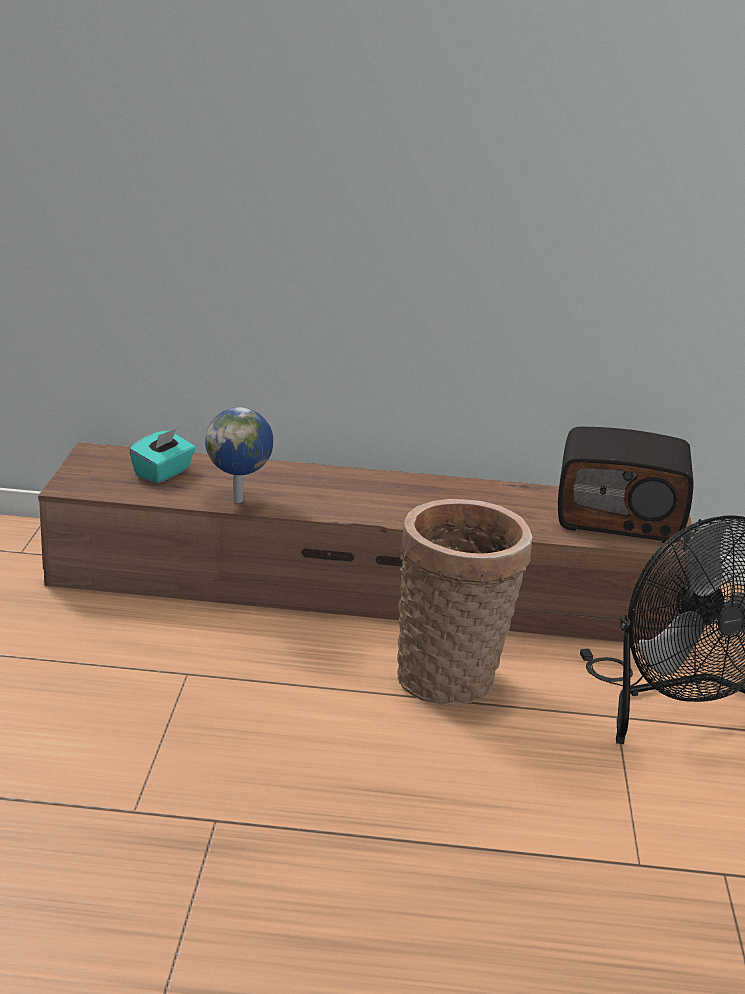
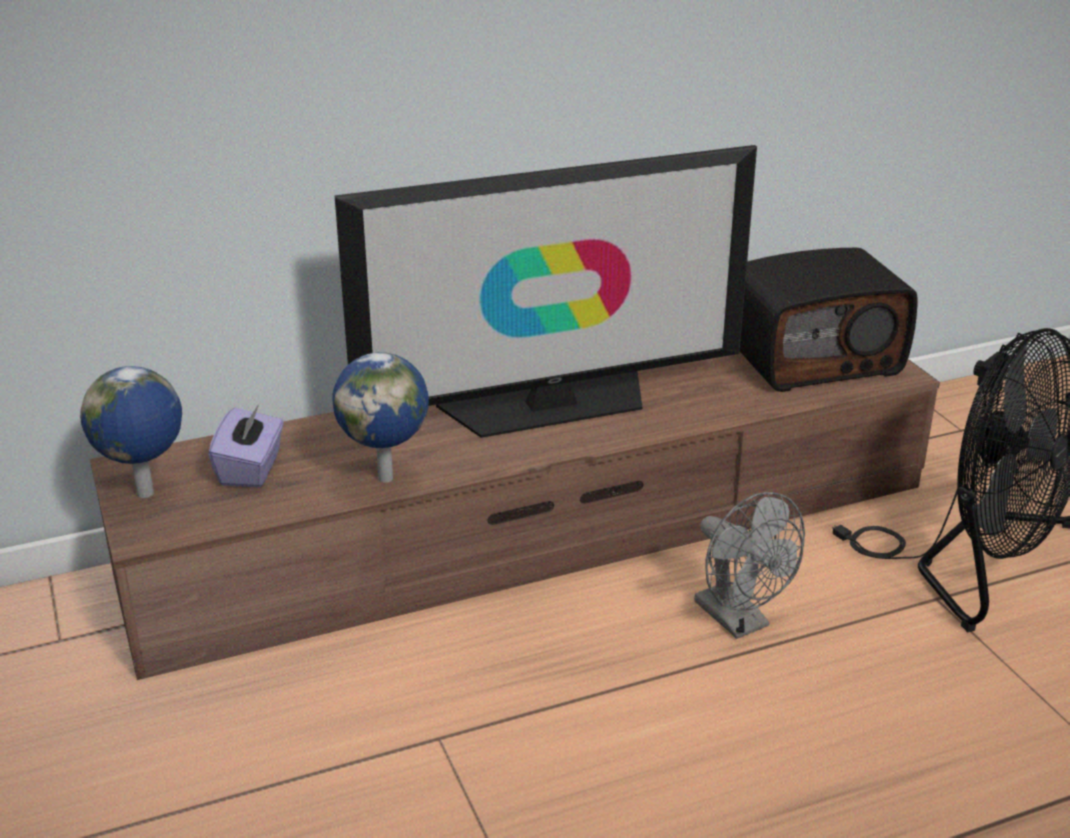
camera: 25 degrees left, 5 degrees up
(90, 468) = (146, 494): none -> globe
(163, 473) = (251, 469): turquoise tissue box -> purple tissue box
(391, 492) = (551, 406): none -> television
(451, 680) = (739, 621): basket -> grey fan

